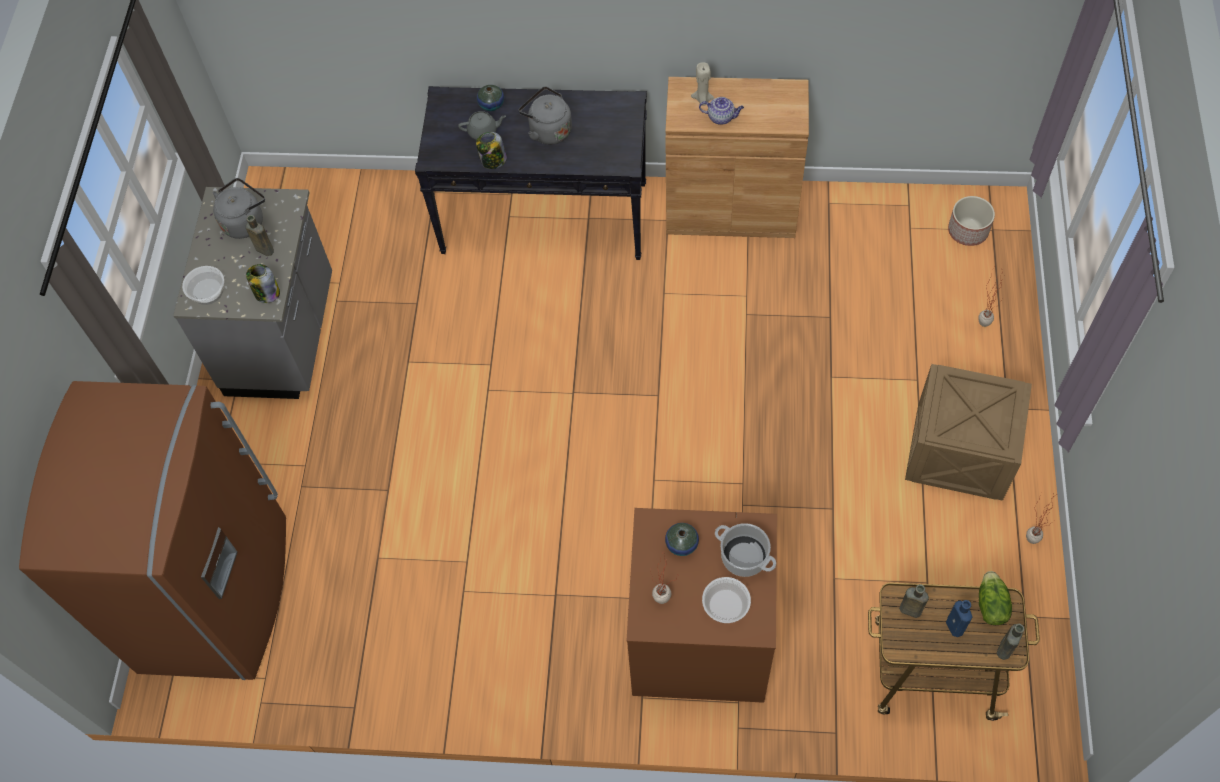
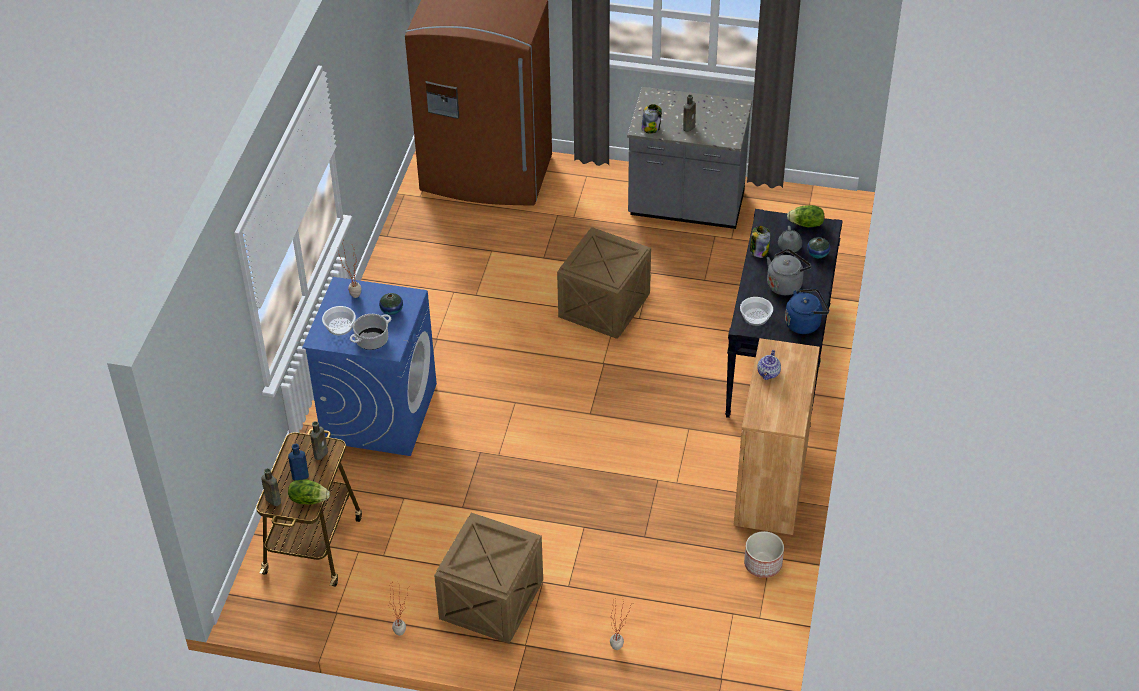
camera: 95 degrees right, 15 degrees down
(207, 291) = (658, 101): bowl -> bowl (755, 316)
(245, 221) = (716, 118): grey kettle -> none
(440, 119) = (806, 224): none -> lettuce
(472, 405) = (605, 305): none -> crate
(610, 108) = (805, 323): none -> blue kettle
(698, 639) = (379, 412): brown washing machine -> blue washing machine
(702, 99) = (790, 364): beige candle -> none
(968, 230) = (723, 659): planter -> planter (763, 564)

